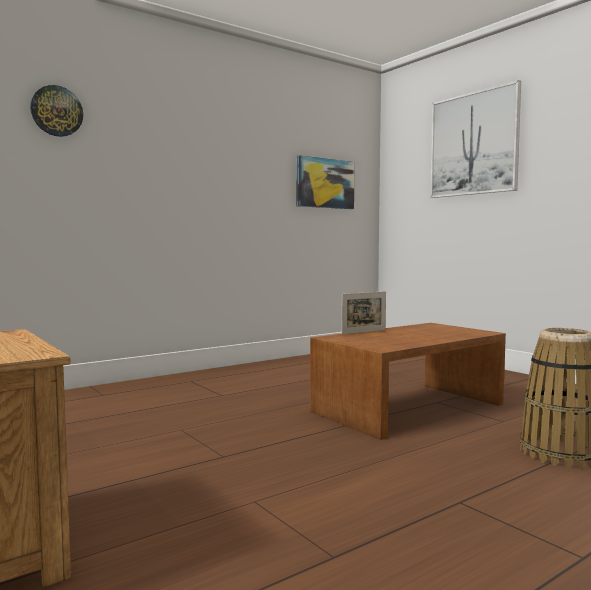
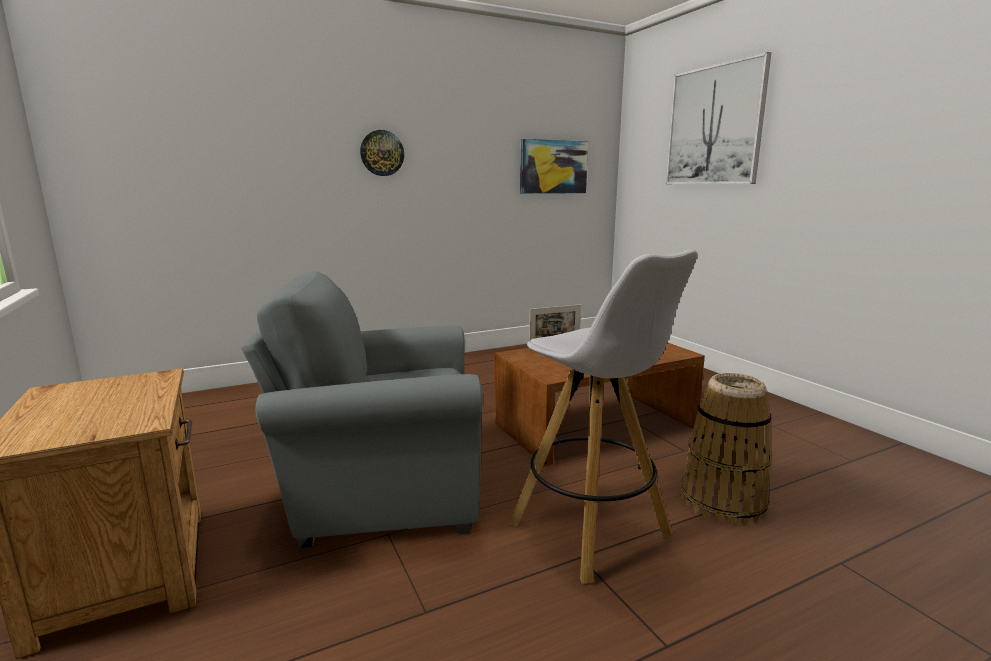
camera: 10 degrees right, 10 degrees up
(57, 111) = (262, 112): wall clock -> wall clock (382, 153)
(224, 468) = (380, 489): none -> grey armchair
(457, 483) = (592, 531): none -> white stool

